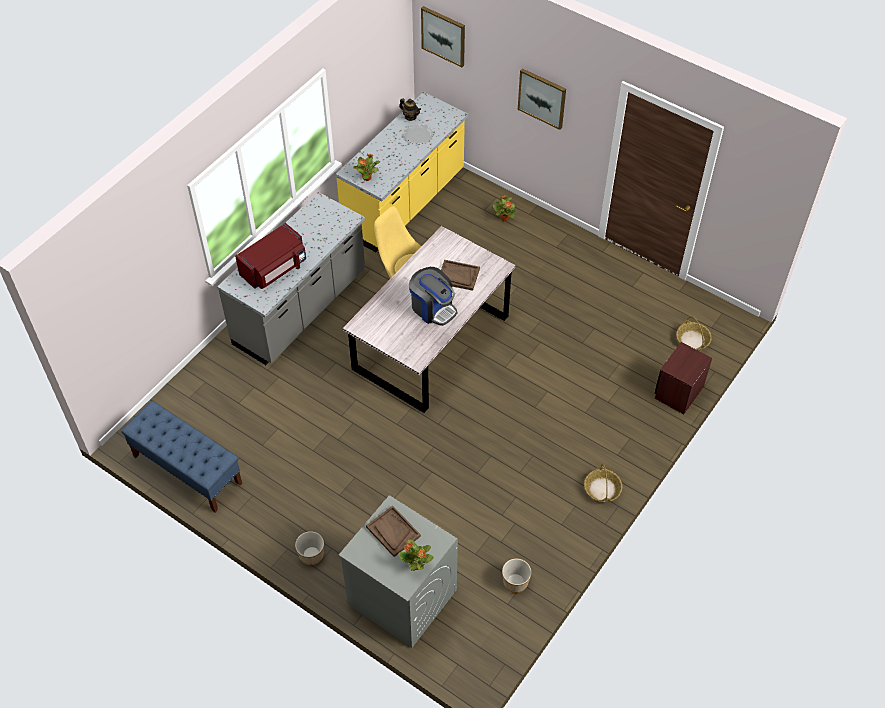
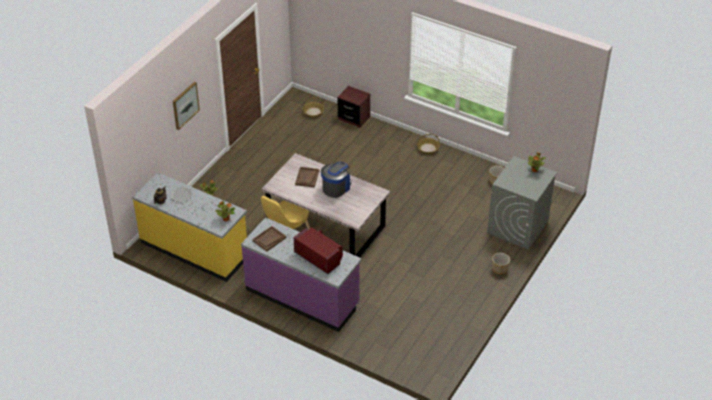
camera: 95 degrees left, 10 degrees down
(187, 470) = (450, 340): blue bench -> none
(301, 309) = (302, 297): grey counter -> purple counter
(393, 532) = (516, 180): brown tray -> brown tray (269, 239)
(443, 36) = (130, 142): picture -> none

